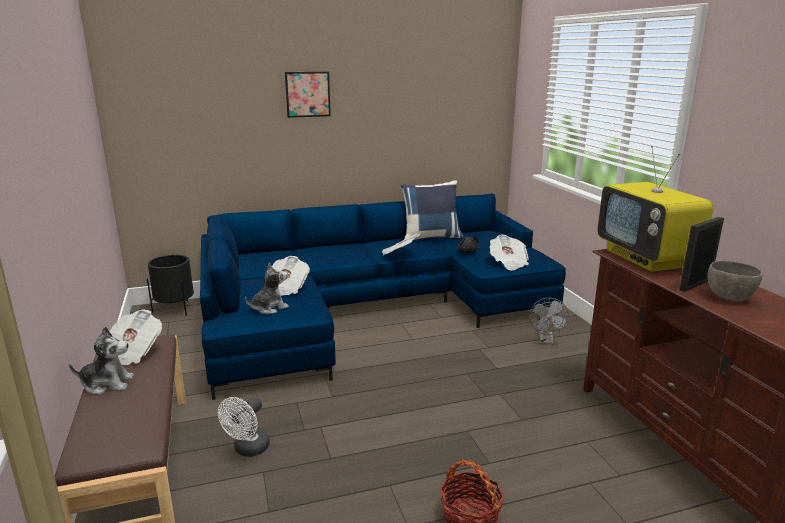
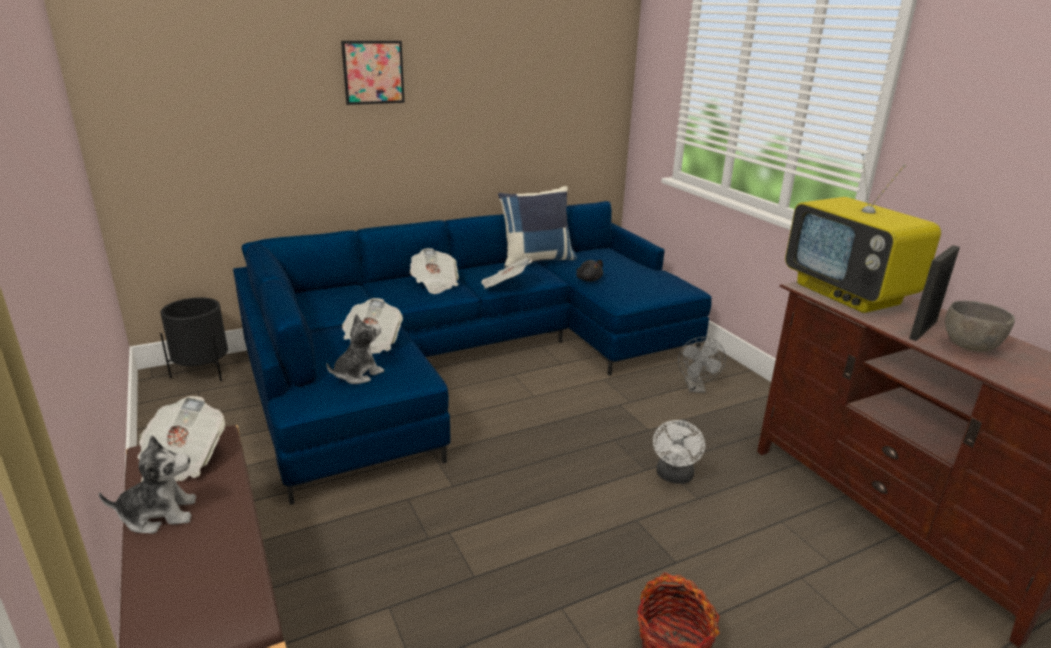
camera: 10 degrees left, 5 degrees up
(248, 450) = (360, 576): white fan -> white fan (674, 477)
(508, 263) = (644, 293): newspaper -> newspaper (435, 284)

